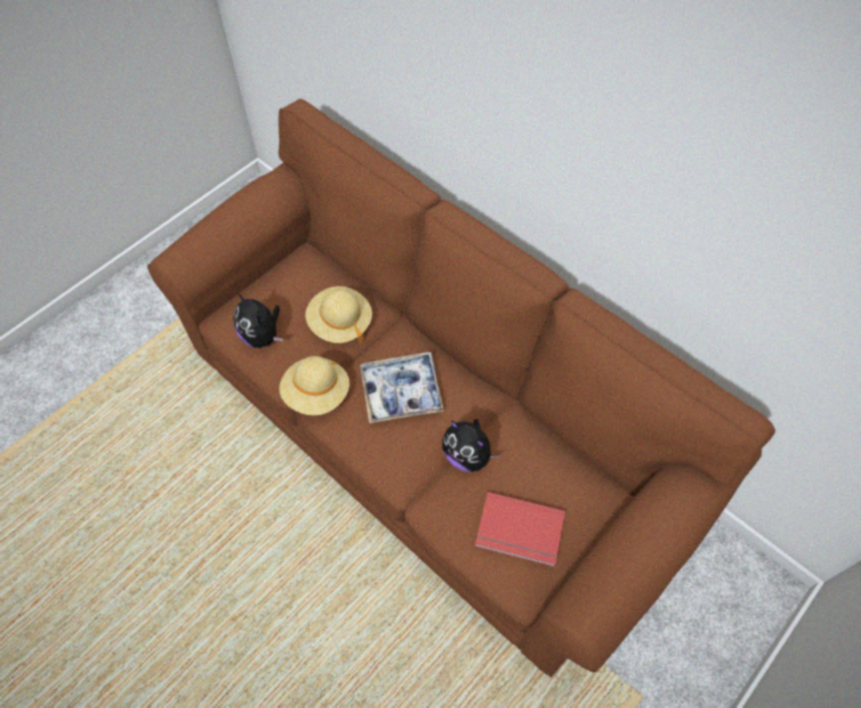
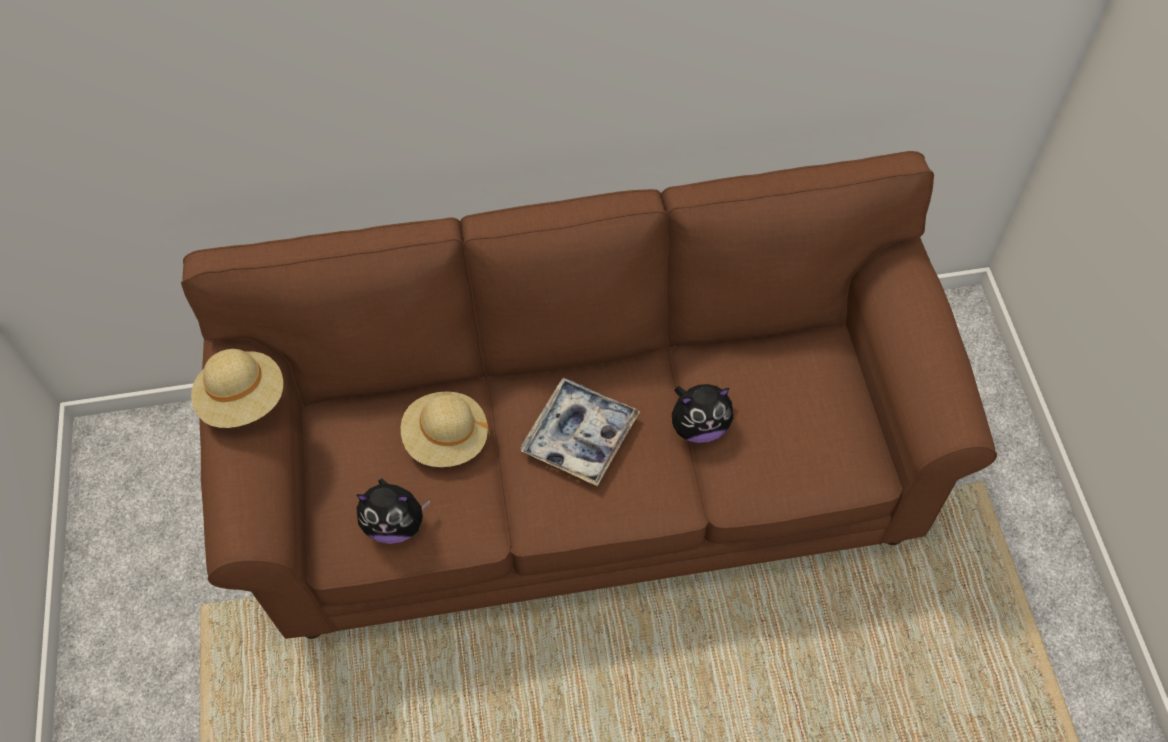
camera: 50 degrees left, 0 degrees up
(317, 394) = (513, 517): beige hat -> beige hat (244, 400)
(519, 532) = (814, 436): red book -> none

